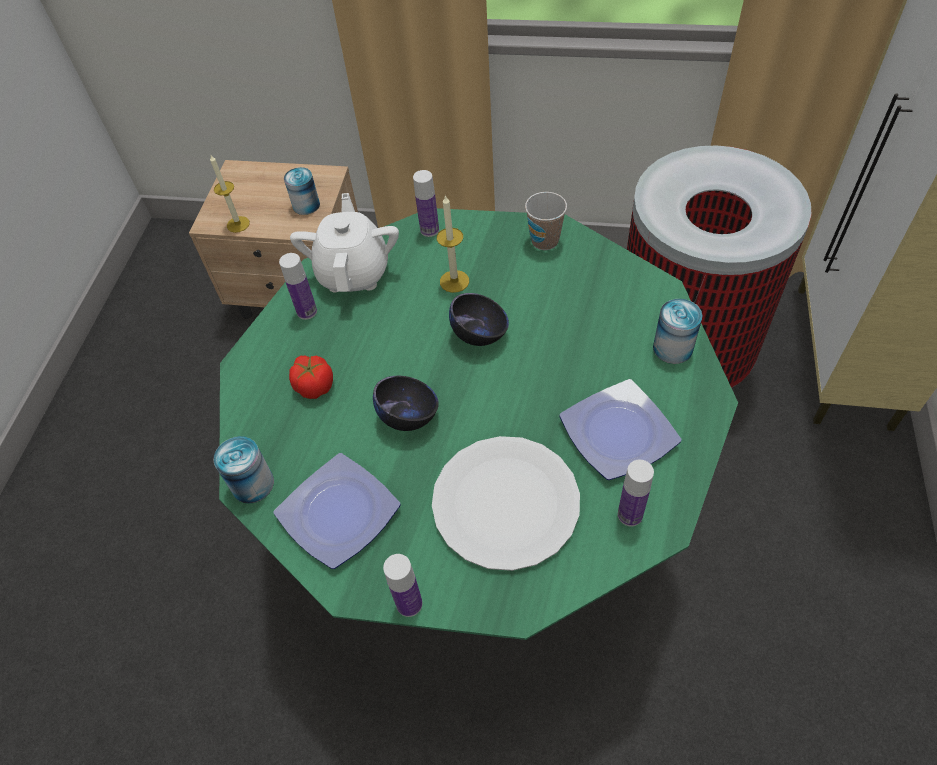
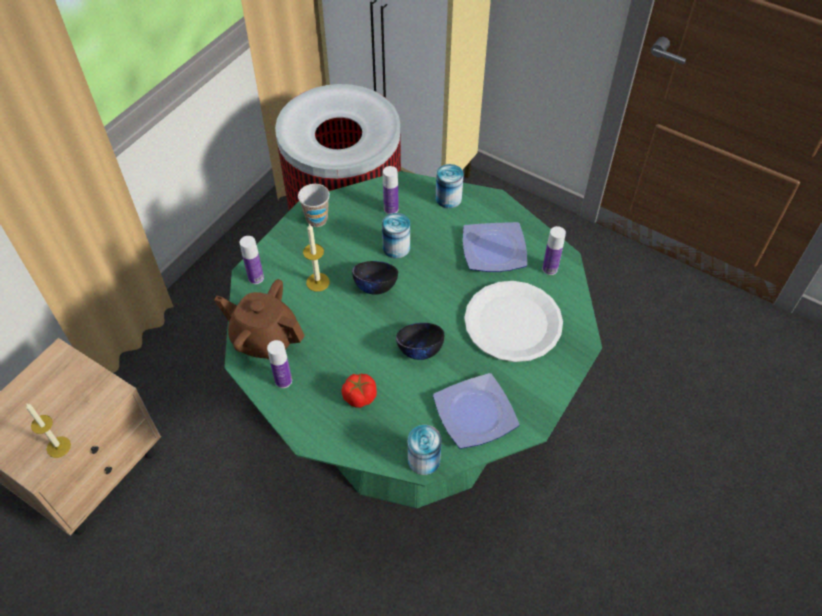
camera: 70 degrees left, 0 degrees up
(306, 205) = (81, 384): can -> can (396, 247)
(354, 273) = (265, 338): white teapot -> brown teapot
(409, 604) = (557, 396): bottle -> bottle (391, 209)

